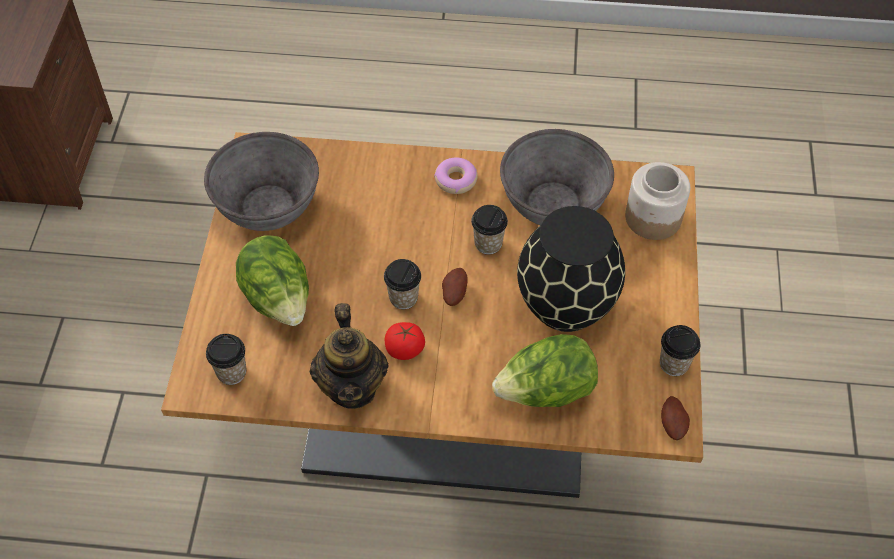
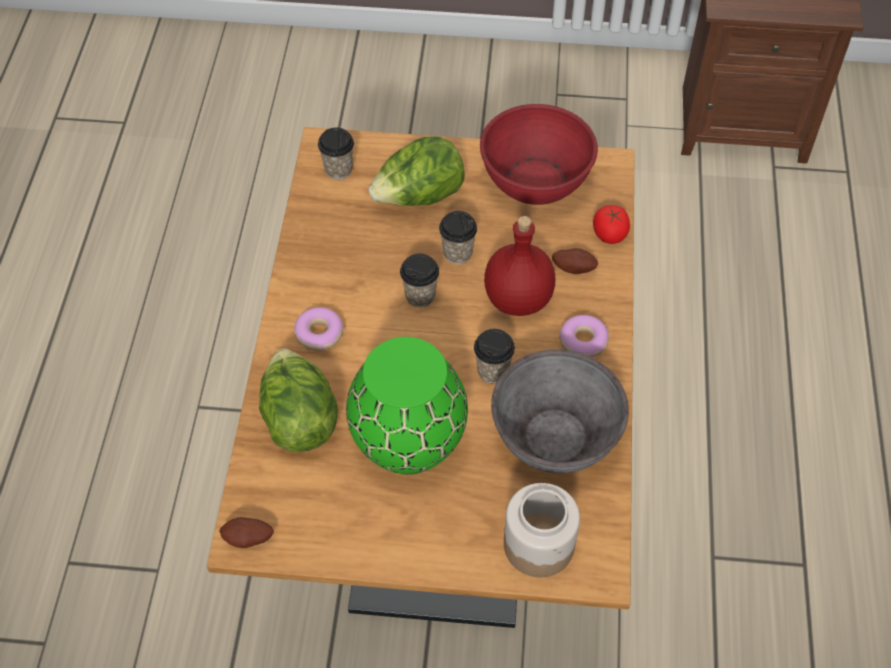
camera: 90 degrees right, 0 degrees up
(268, 206) = (535, 181): grey bowl -> red bowl
(352, 386) = (317, 258): teapot -> none
(405, 349) = (357, 298): tomato -> tomato (609, 234)
(411, 224) = (517, 300): none -> red bottle
(447, 380) = (319, 333): none -> donut
(453, 293) = (425, 339): potato -> potato (574, 267)
(566, 304) = (410, 444): black vase -> green vase
(674, 364) = (326, 548): cup -> cup (457, 253)

